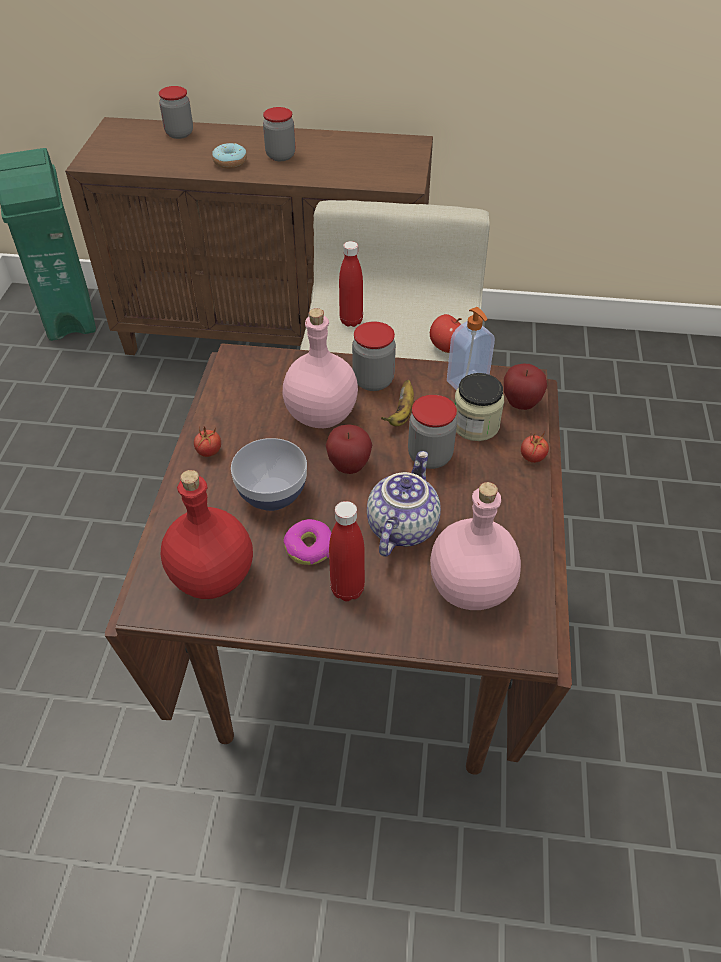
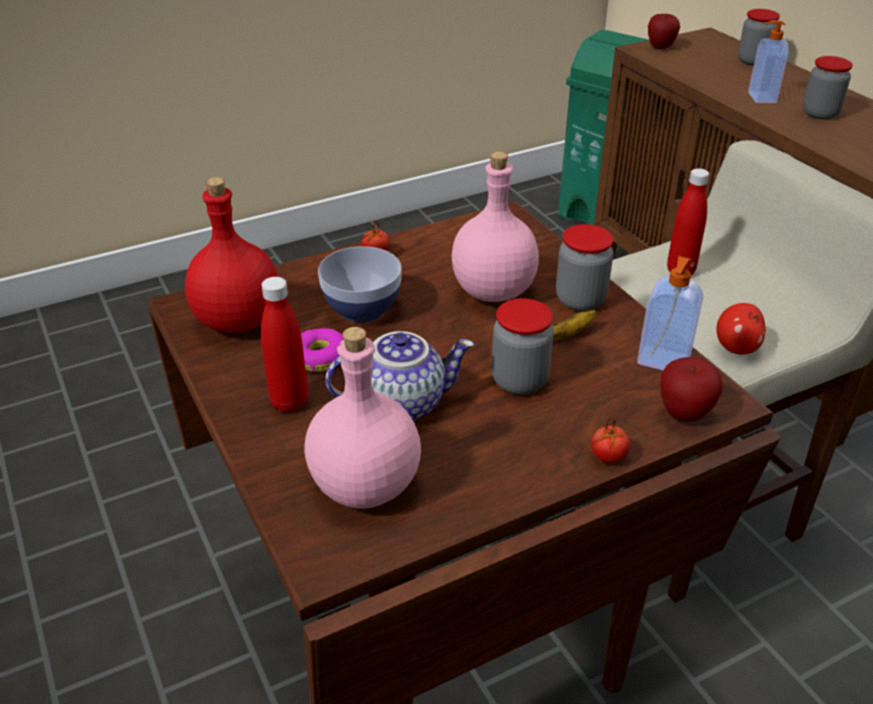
camera: 55 degrees right, 10 degrees down
(230, 162) = (760, 98): donut -> soap dispenser
(349, 466) = (446, 336): apple -> apple (660, 47)
(475, 425) = (605, 393): jar -> none

